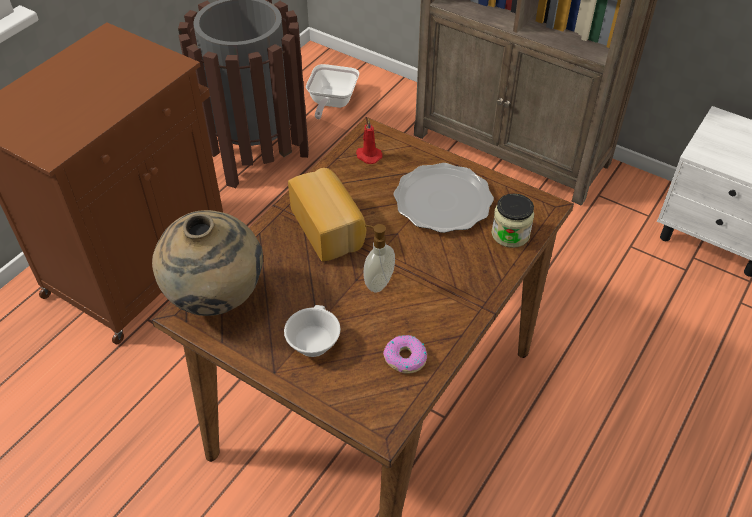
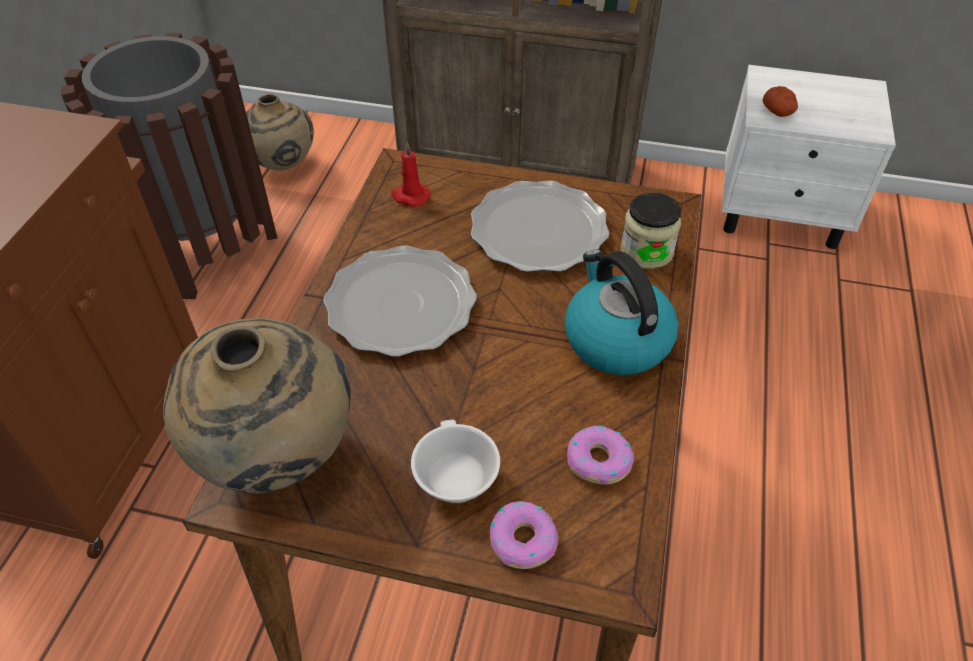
camera: 20 degrees left, 0 degrees up
(329, 228) = (402, 305): bread -> plate
(331, 103) = (282, 167): frying pan -> beige vase
(336, 388) = (523, 540): none -> donut
(378, 282) = (506, 363): soap dispenser -> none
(456, 287) = (615, 339): none -> kettle
(714, 152) = (778, 112): none -> potato

